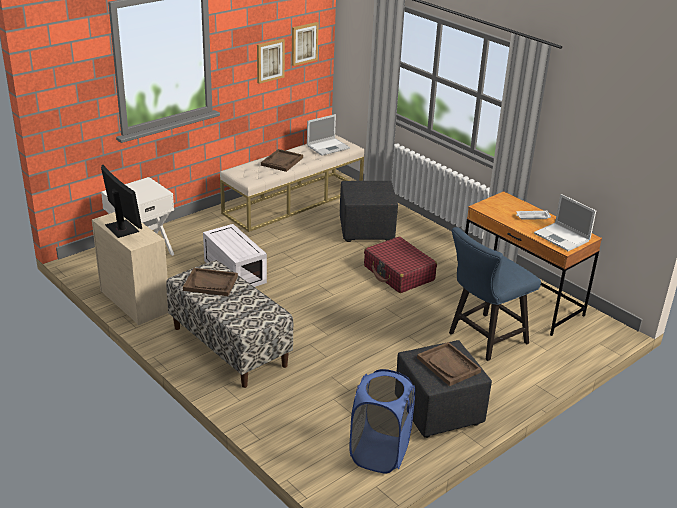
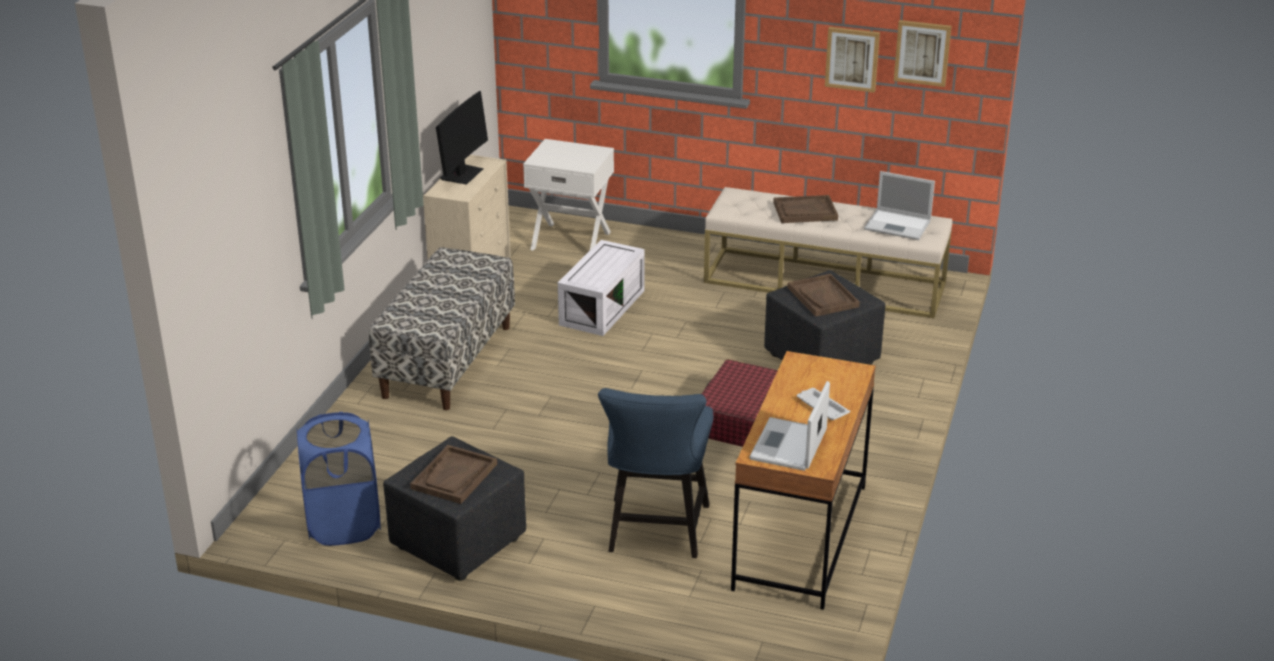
camera: 60 degrees right, 0 degrees up
(211, 283) = (457, 273): brown tray -> brown tray (823, 297)
(483, 339) = (656, 533): blue chair -> blue chair turned 105 degrees counterclockwise

